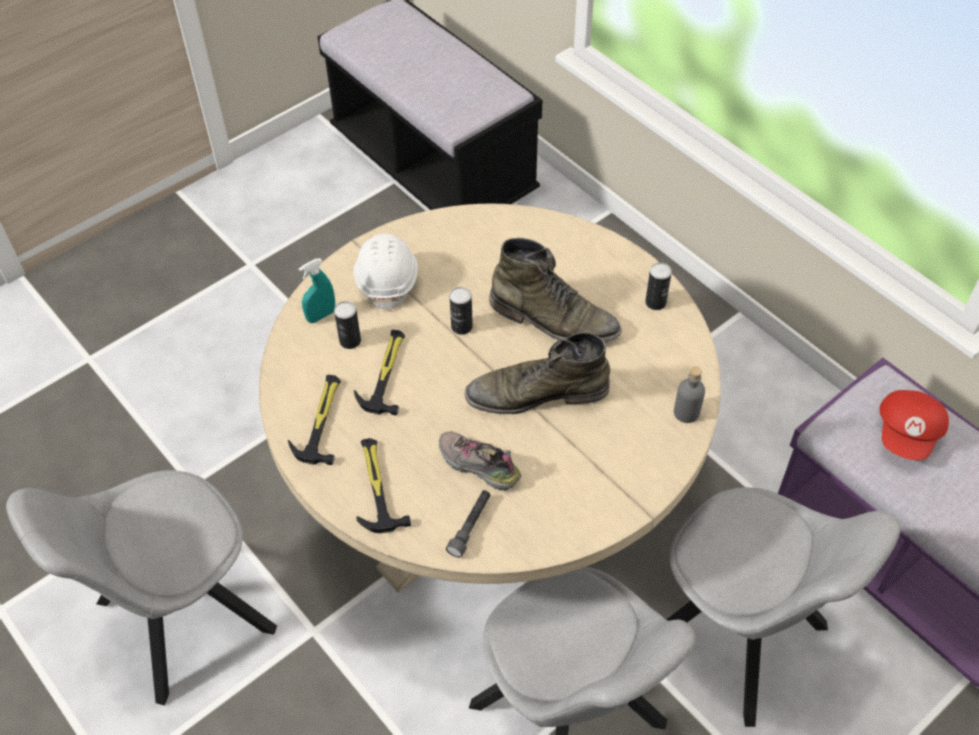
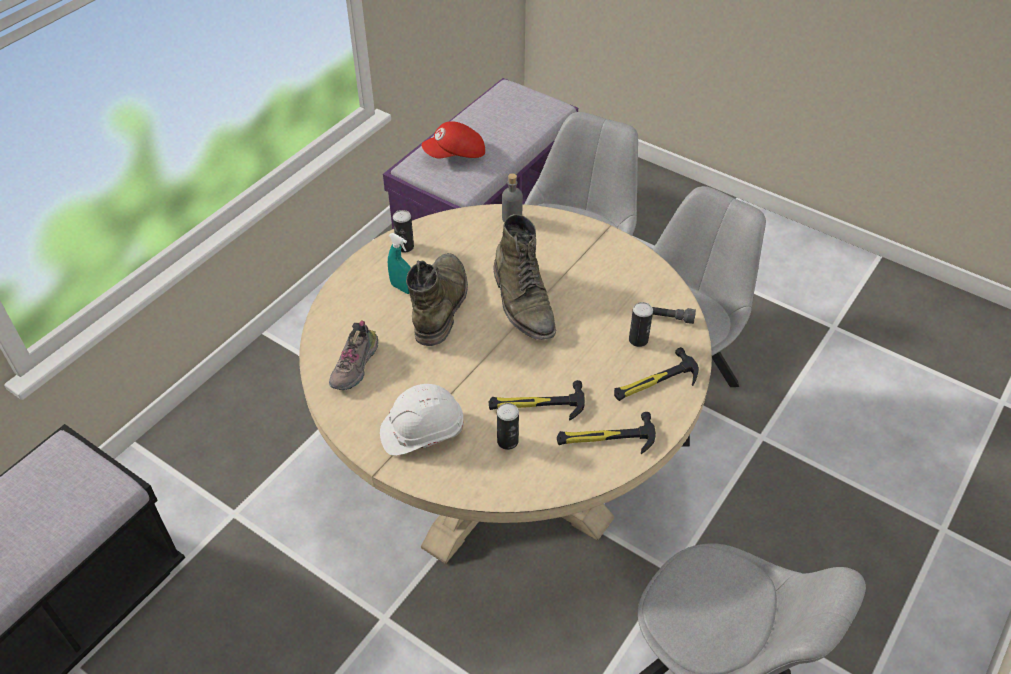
camera: 105 degrees left, 5 degrees down
(321, 316) = (483, 473): turquoise spray bottle -> turquoise spray bottle (402, 288)
(461, 326) = (466, 363): can -> can (638, 340)
(477, 466) = (608, 324): shoe -> shoe (355, 366)
(908, 434) = (455, 155): red cap -> red cap turned 150 degrees clockwise

